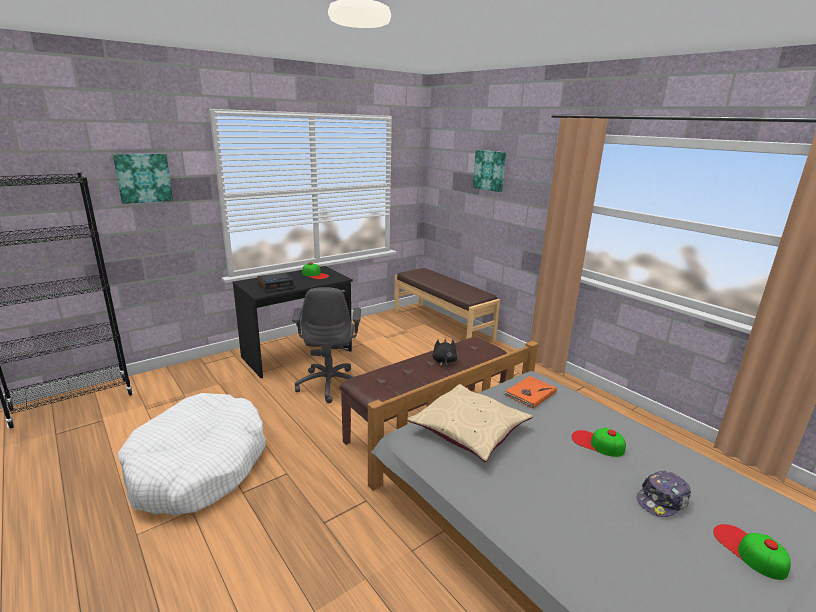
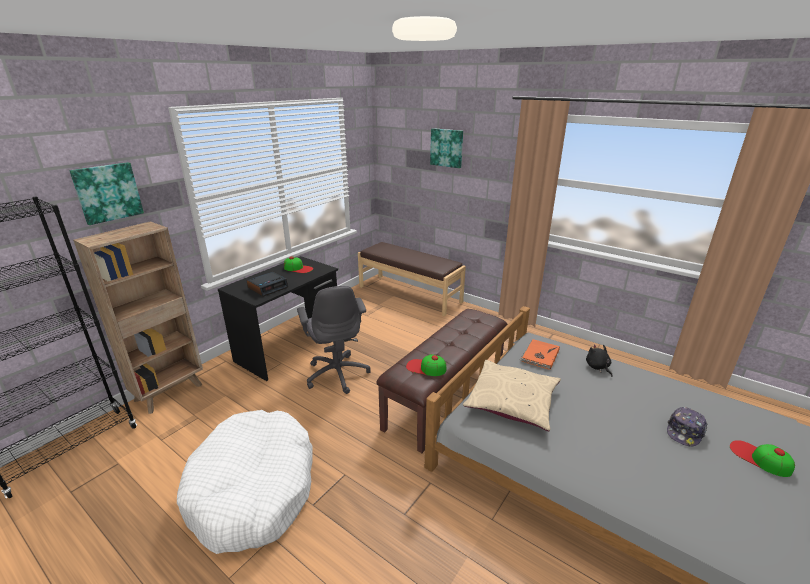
camera: 15 degrees left, 5 degrees up
(175, 372) = (170, 392): none -> brown bookcase
(444, 362) = (458, 339): black plush toy -> black plush toy (597, 367)
(597, 443) = (614, 391): cap -> cap (426, 367)

